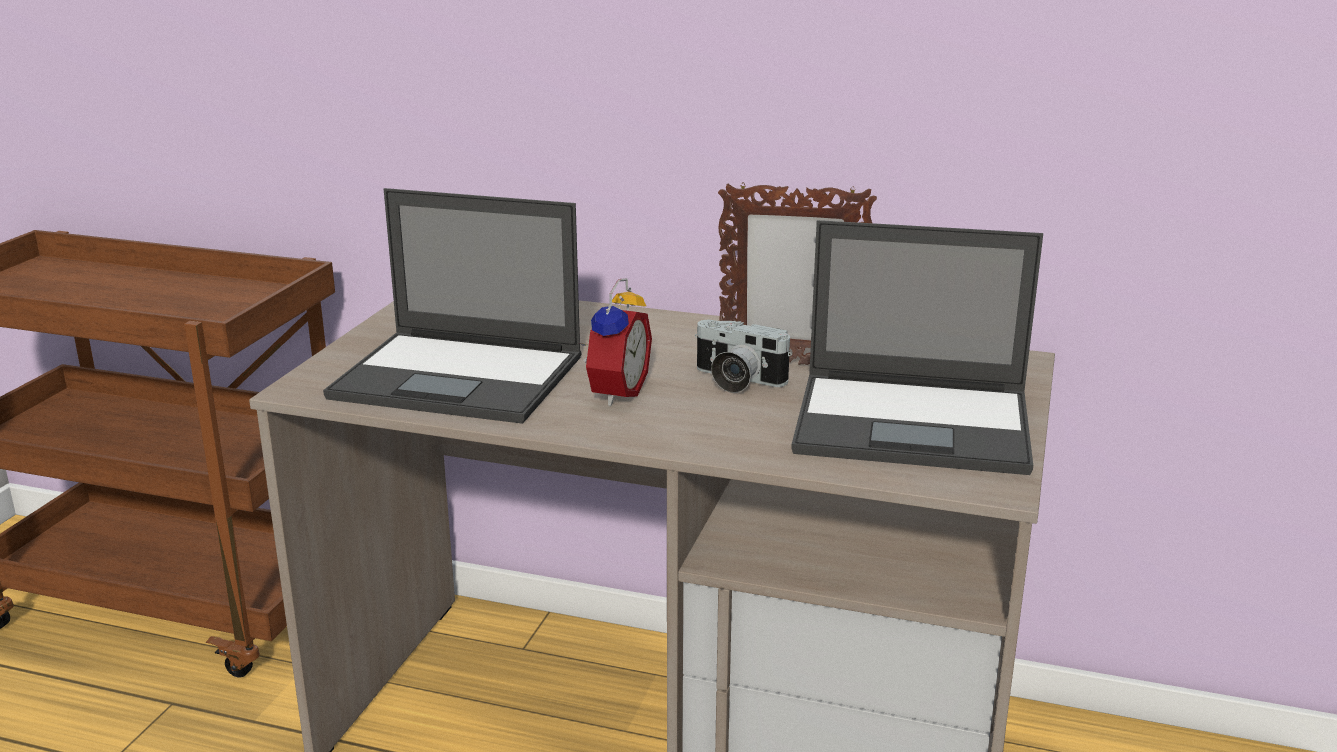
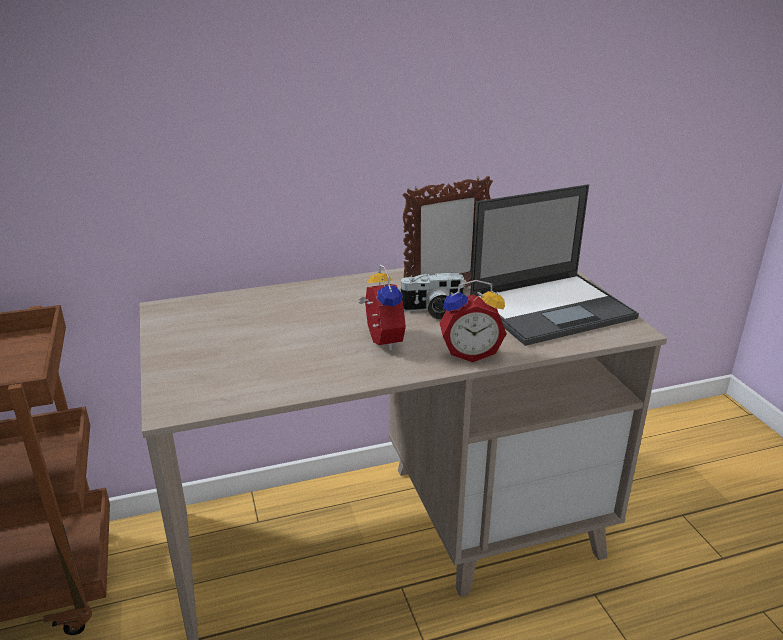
camera: 35 degrees left, 5 degrees up
(461, 377) = (273, 362): laptop -> none
(704, 439) = (470, 353): none -> alarm clock

